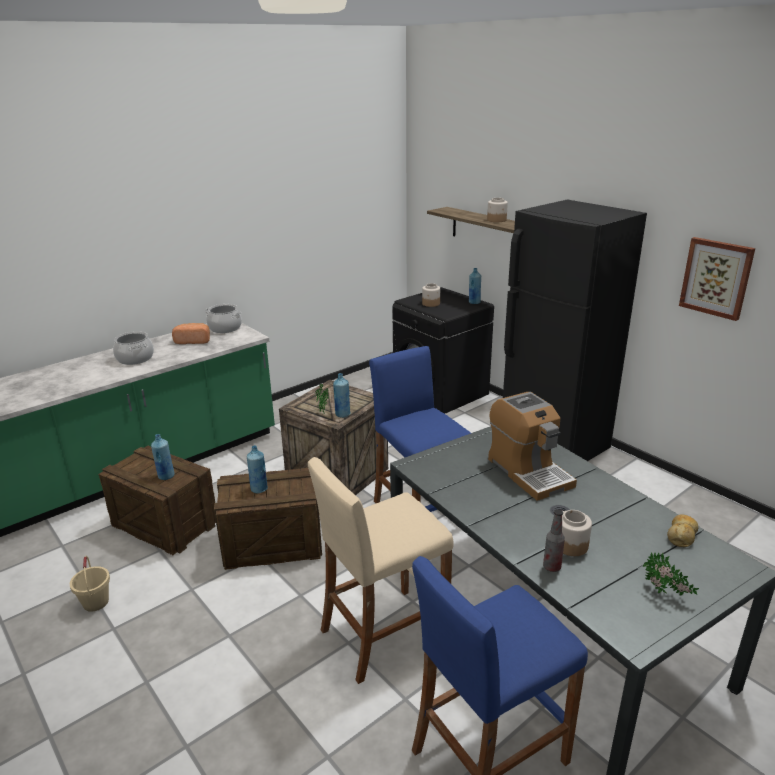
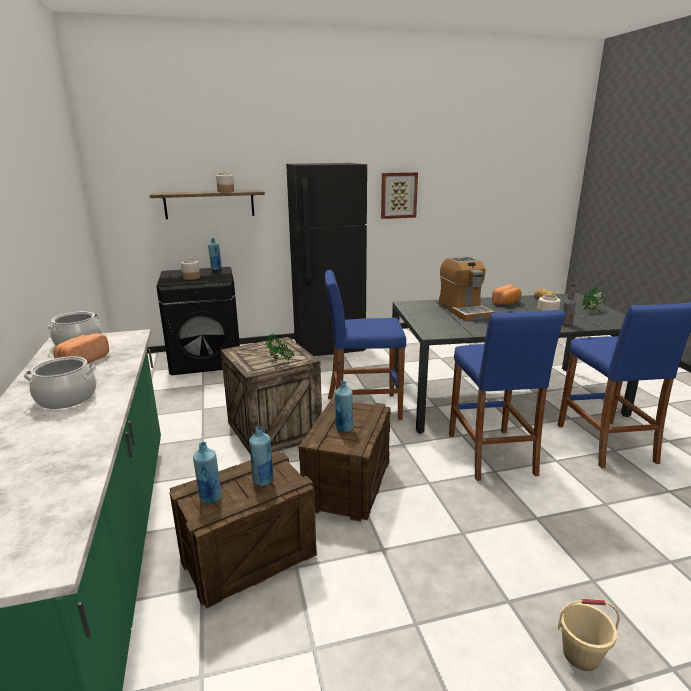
camera: 65 degrees left, 5 degrees down
(95, 602) = (359, 639): beige bucket -> beige bucket (580, 655)
(342, 414) = (296, 355): blue bottle -> blue bottle (210, 498)
(383, 634) = (491, 454): beige stool -> blue stool
(529, 472) = (464, 310): coffee machine -> coffee machine turned 75 degrees clockwise
(607, 501) = (507, 303): none -> bread

